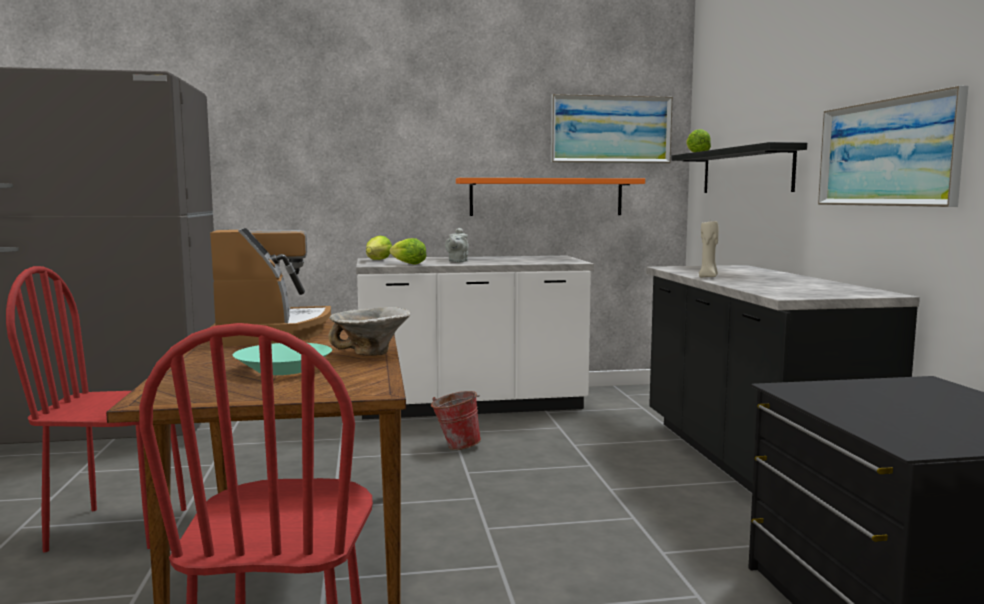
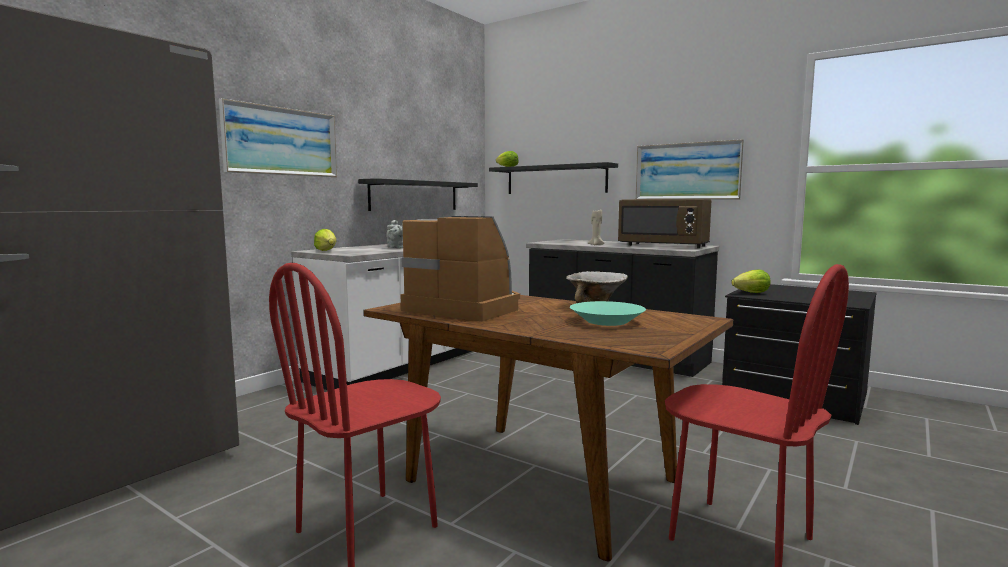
camera: 45 degrees left, 0 degrees up
(408, 264) = (374, 251): lettuce -> lettuce (752, 293)
(455, 446) = (458, 391): bucket -> none
(546, 197) = (414, 195): orange shelf -> black shelf
(611, 129) = (448, 146): picture -> picture (281, 141)
(802, 287) = (664, 246): none -> brown microwave

